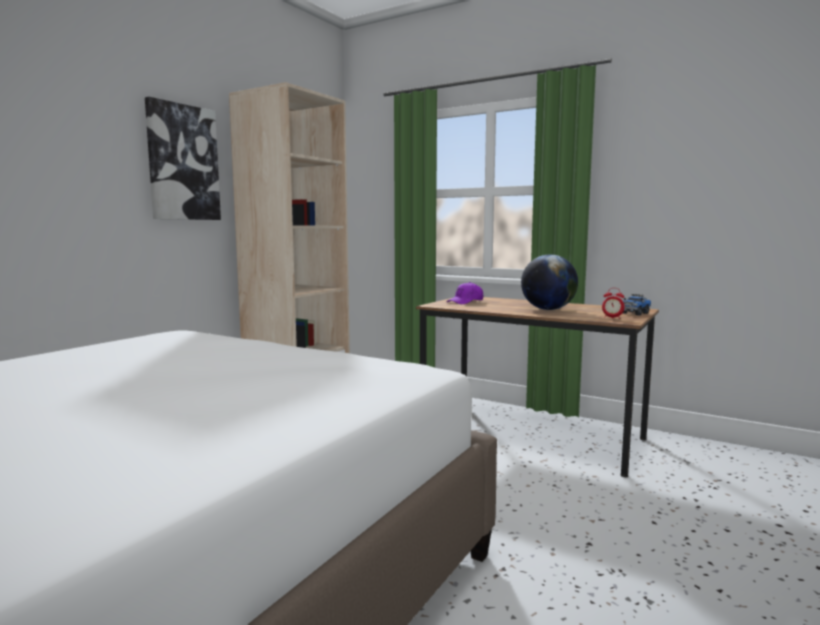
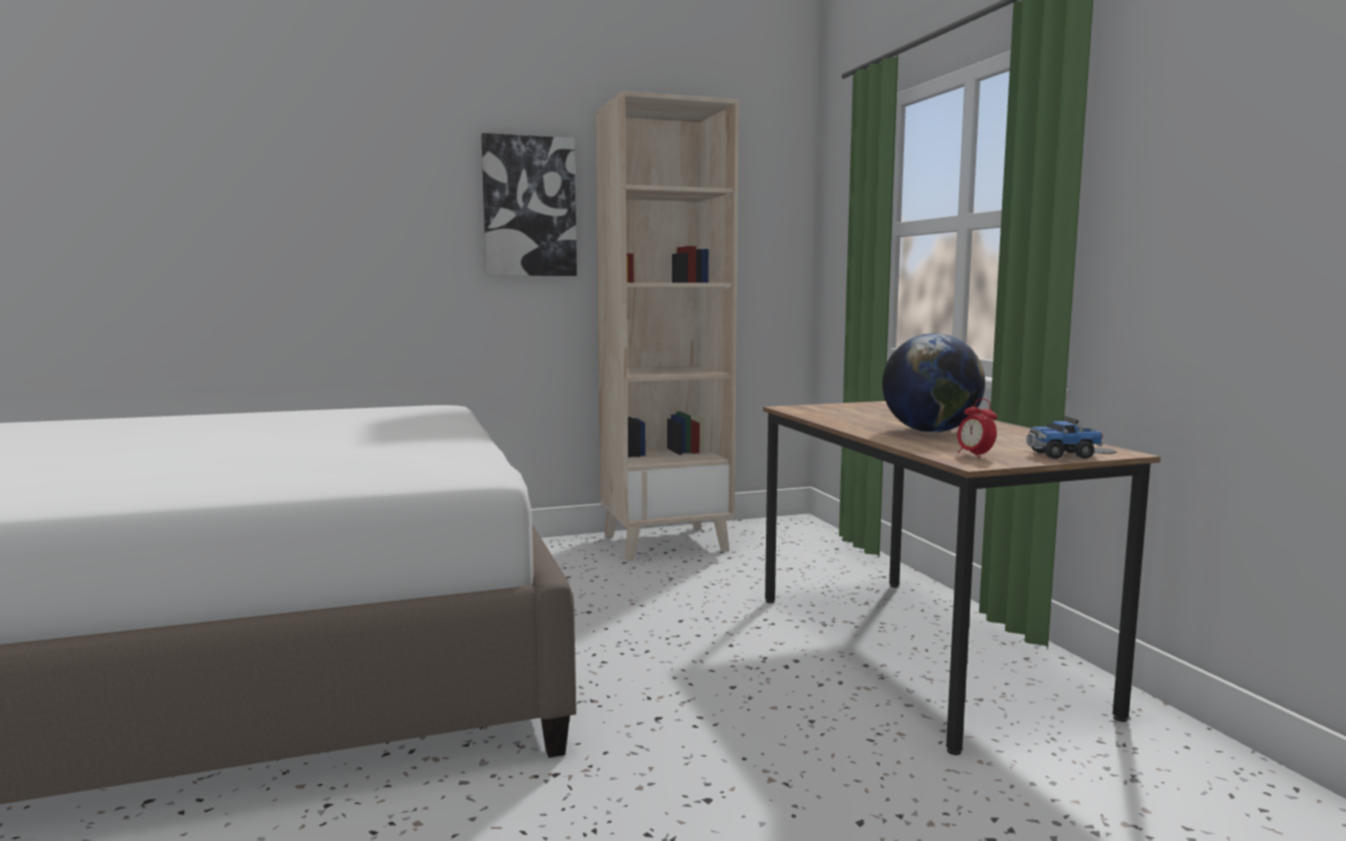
camera: 40 degrees right, 0 degrees up
(465, 302) = (856, 408): purple cap -> none

